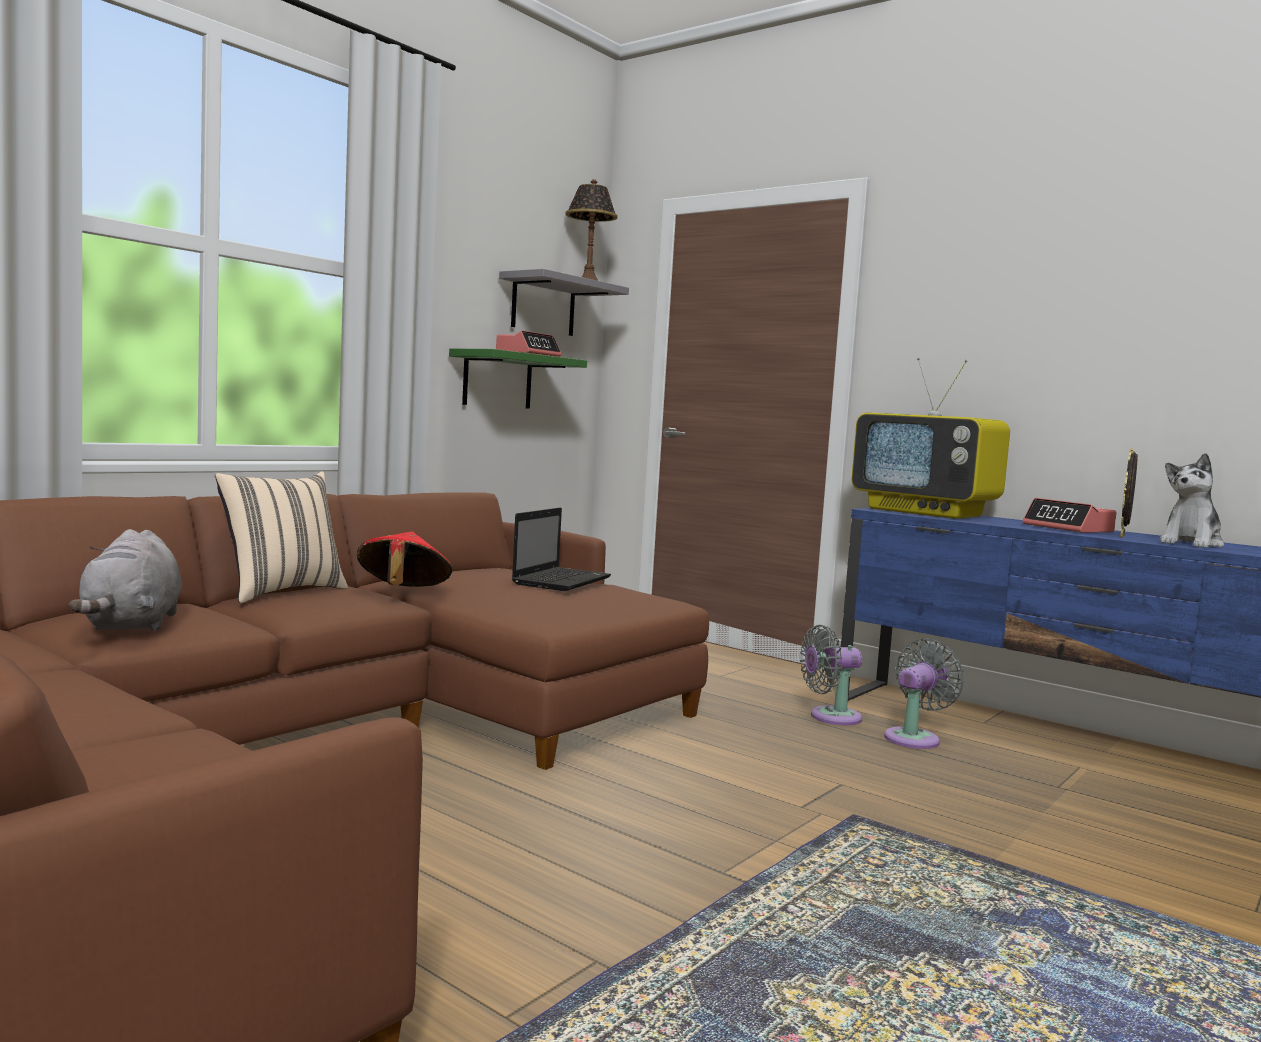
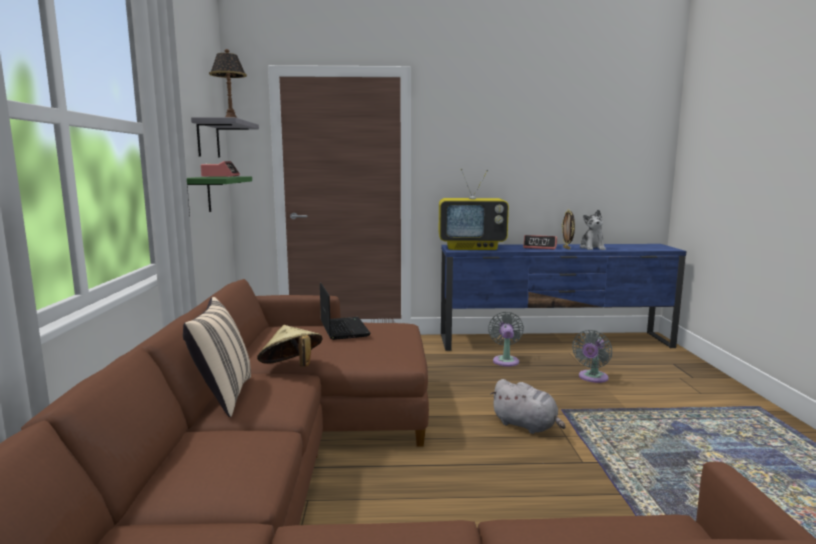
camera: 40 degrees left, 5 degrees up
(132, 625) = (235, 470): grey plush toy -> grey plush toy (526, 426)
(402, 592) = (291, 368): red hat -> beige hat
(830, 717) = (461, 361): grey fan -> grey fan (592, 378)

